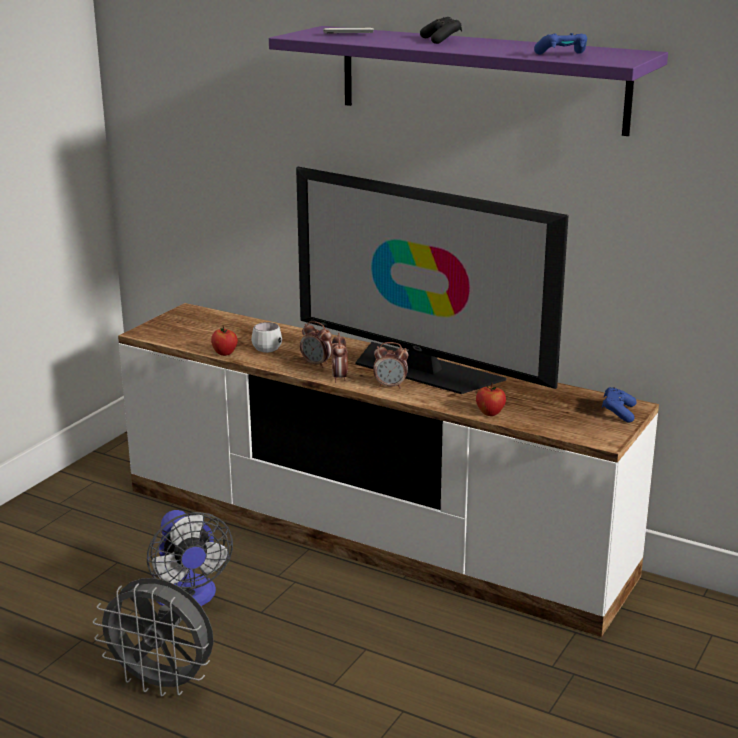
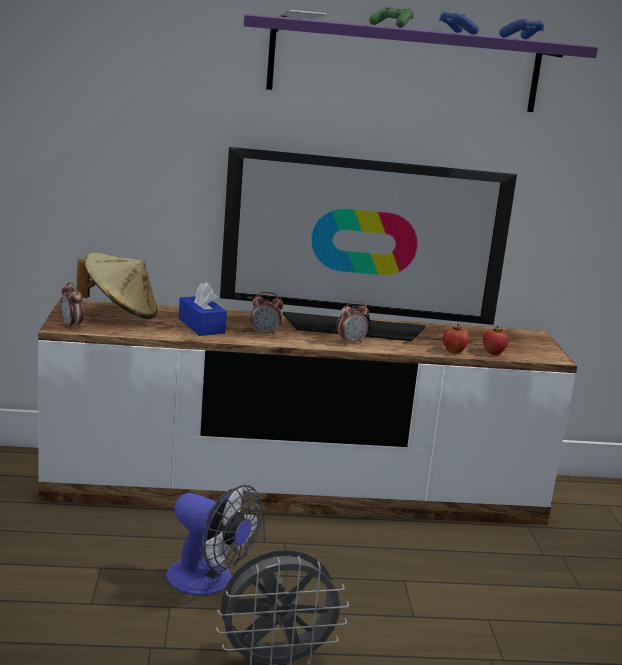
camera: 35 degrees left, 5 degrees down
(214, 324) = (120, 313): none -> beige hat
(225, 353) = (170, 335): apple -> apple (493, 353)
(268, 348) = (201, 326): white mug -> blue tissue box
(339, 378) = (301, 341): alarm clock -> alarm clock (71, 326)
(441, 40) = (392, 26): black game controller -> green game controller
(618, 412) = (532, 339): blue game controller -> blue game controller (456, 32)

